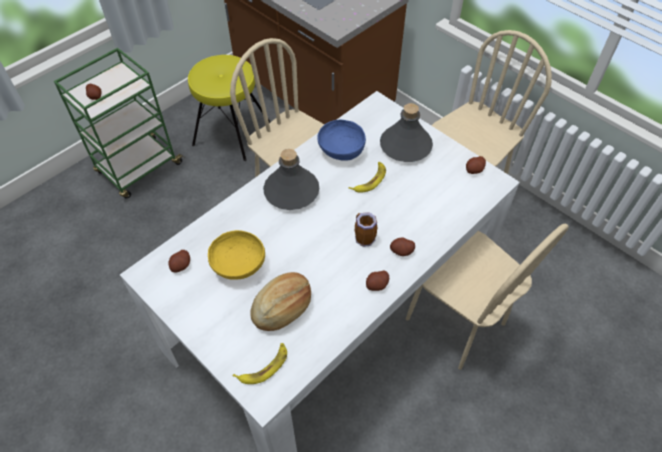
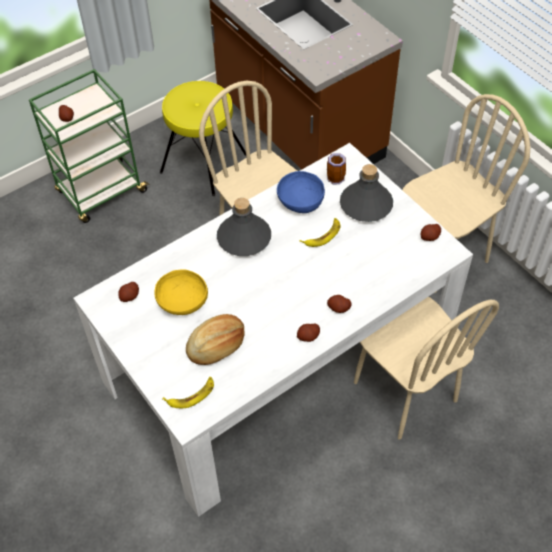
camera: 10 degrees right, 0 degrees up
(363, 237) = (304, 291): mug -> mug (334, 177)

